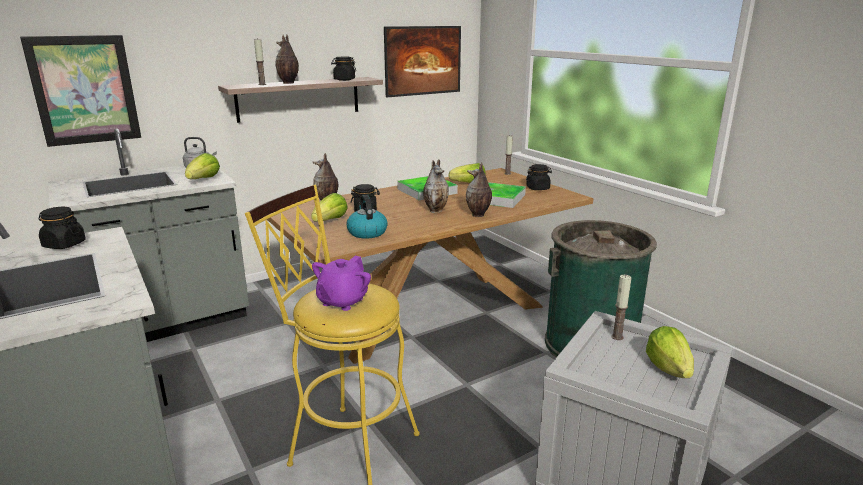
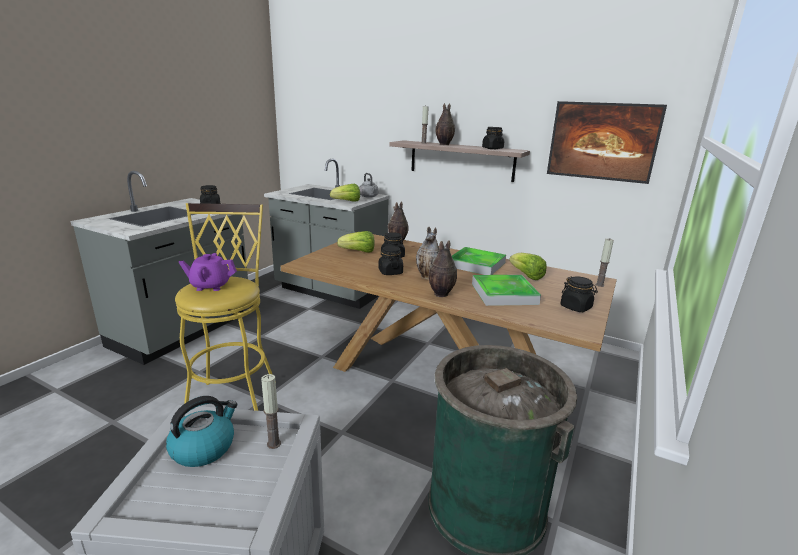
camera: 60 degrees right, 0 degrees up
(84, 90) = (331, 132): picture -> none
(367, 232) = (346, 266): kettle -> kettle (204, 447)
(406, 220) = (390, 272): none -> black jar
(668, 369) = (209, 494): lettuce -> none

